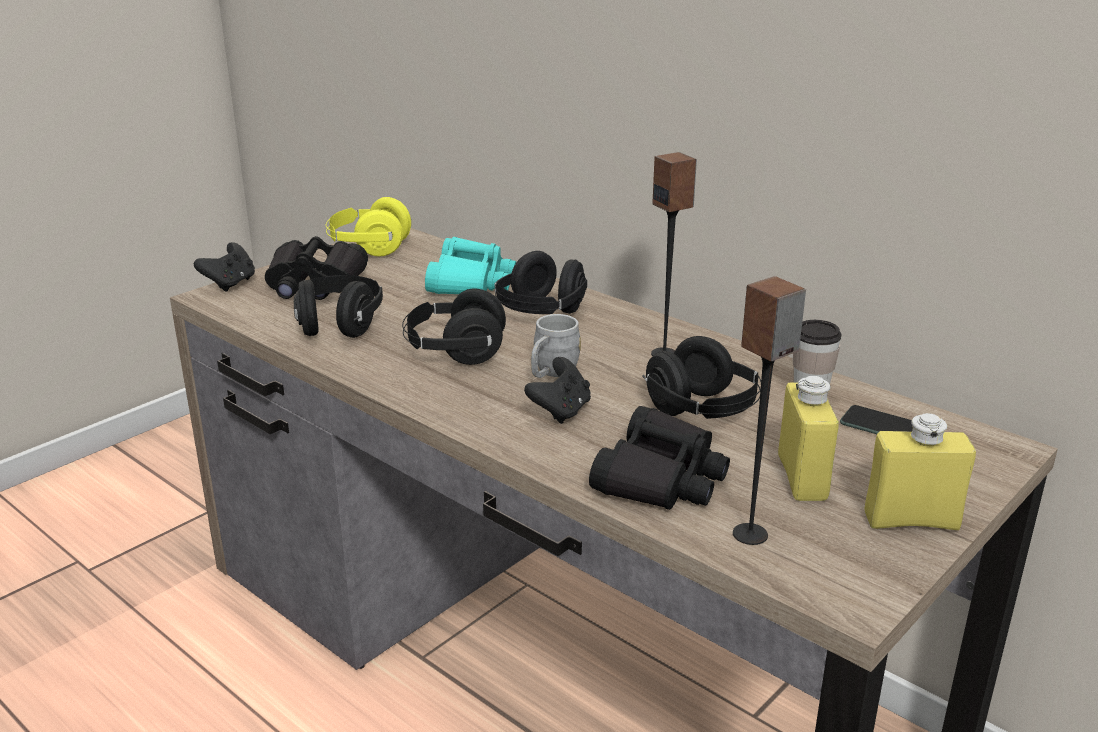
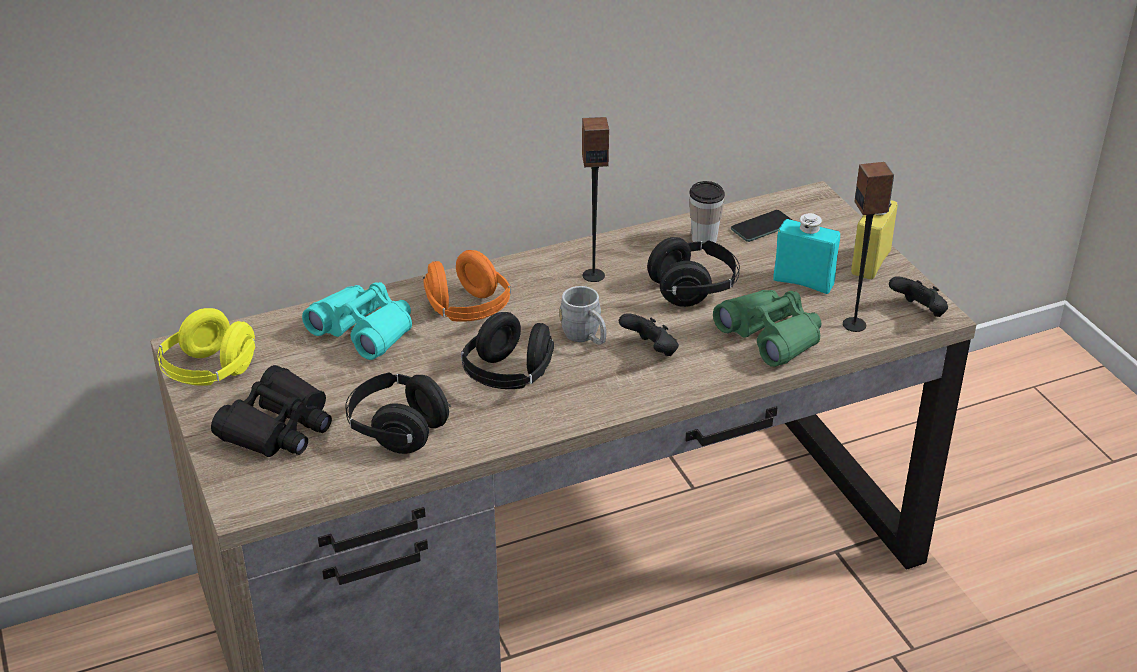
camera: 65 degrees left, 10 degrees up
(230, 284) = (222, 486): black game controller -> black game controller (919, 312)
(541, 313) = (467, 311): black headphones -> orange headphones
(661, 478) = (771, 336): black binoculars -> green binoculars
(802, 478) = (803, 282): yellow bottle -> turquoise bottle

